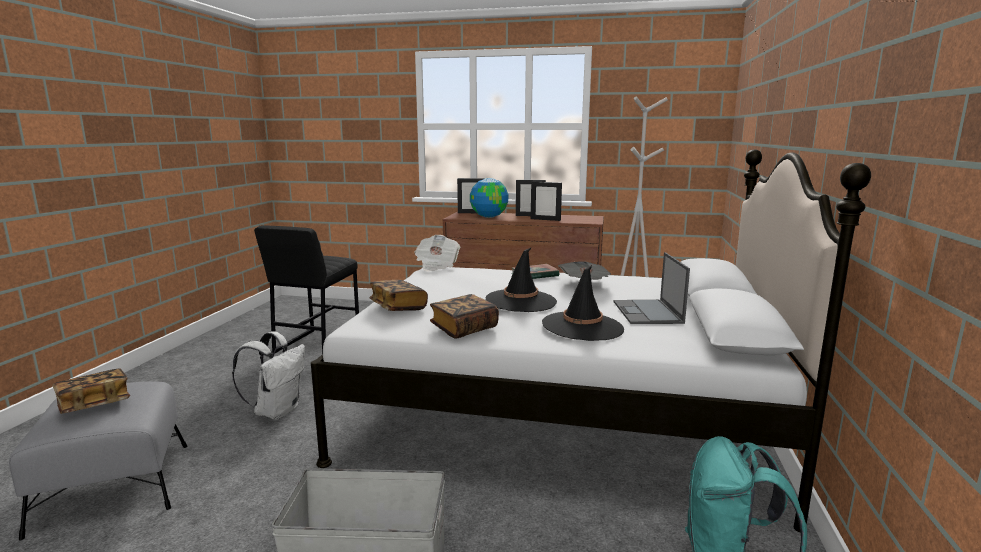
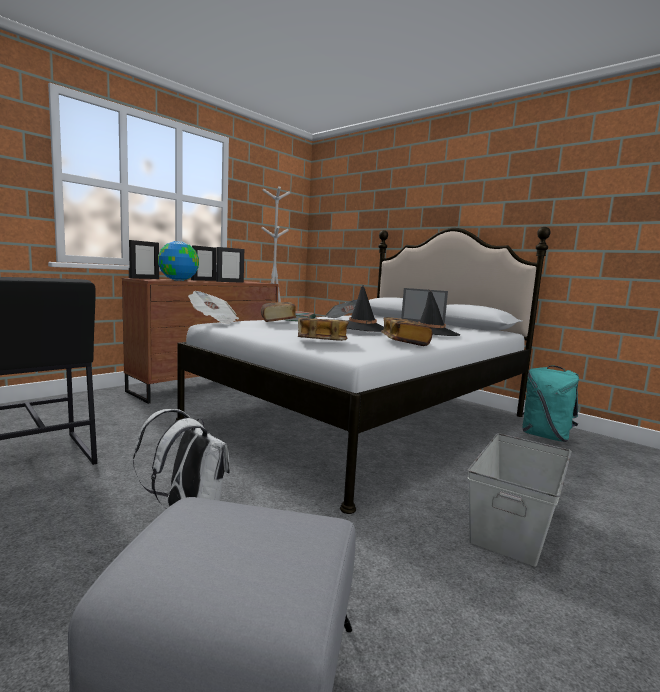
camera: 60 degrees left, 5 degrees down
(94, 404) = (236, 543): book -> book (278, 321)

